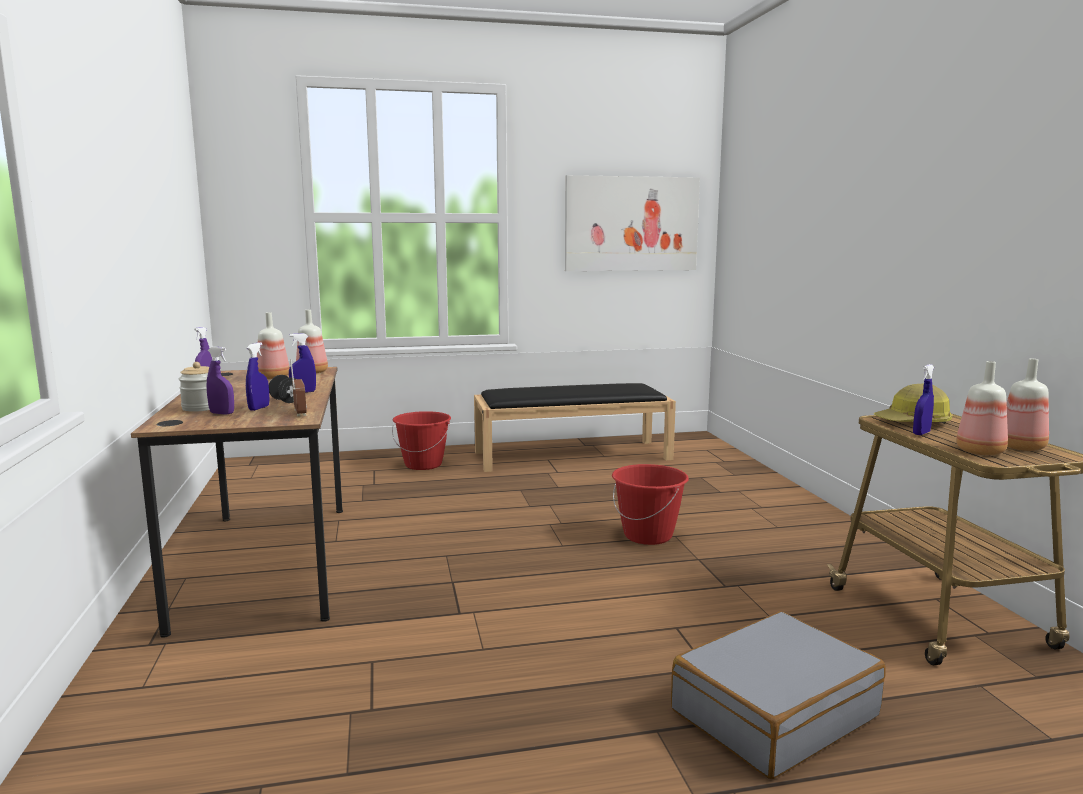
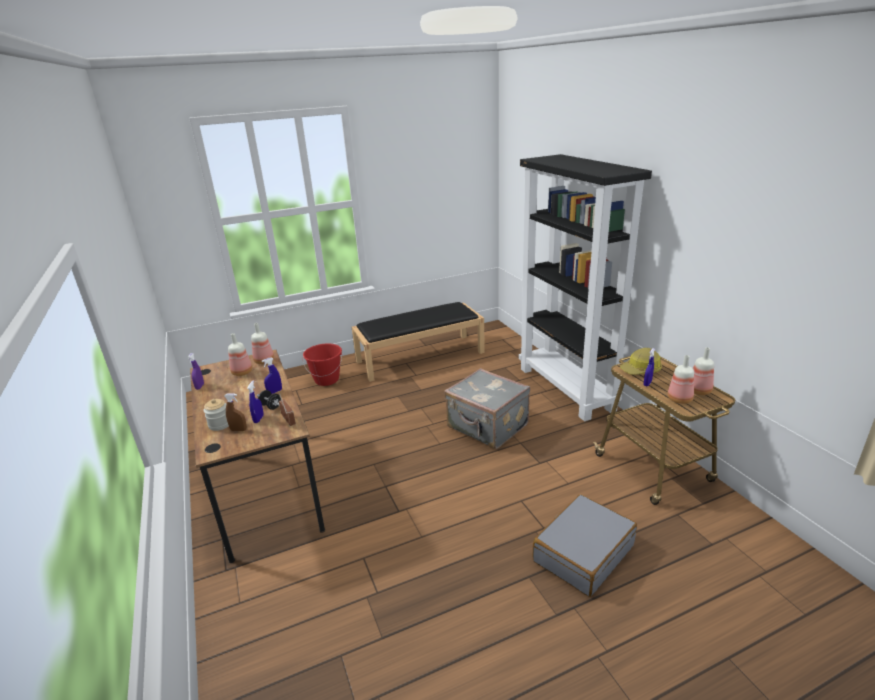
camera: 10 degrees left, 15 degrees up
(222, 413) = (238, 430): purple spray bottle -> brown spray bottle
(631, 224) = (442, 194): picture -> none
(648, 535) = (487, 427): red bucket -> grey suitcase
(798, 508) = (566, 389): none -> black bookcase

